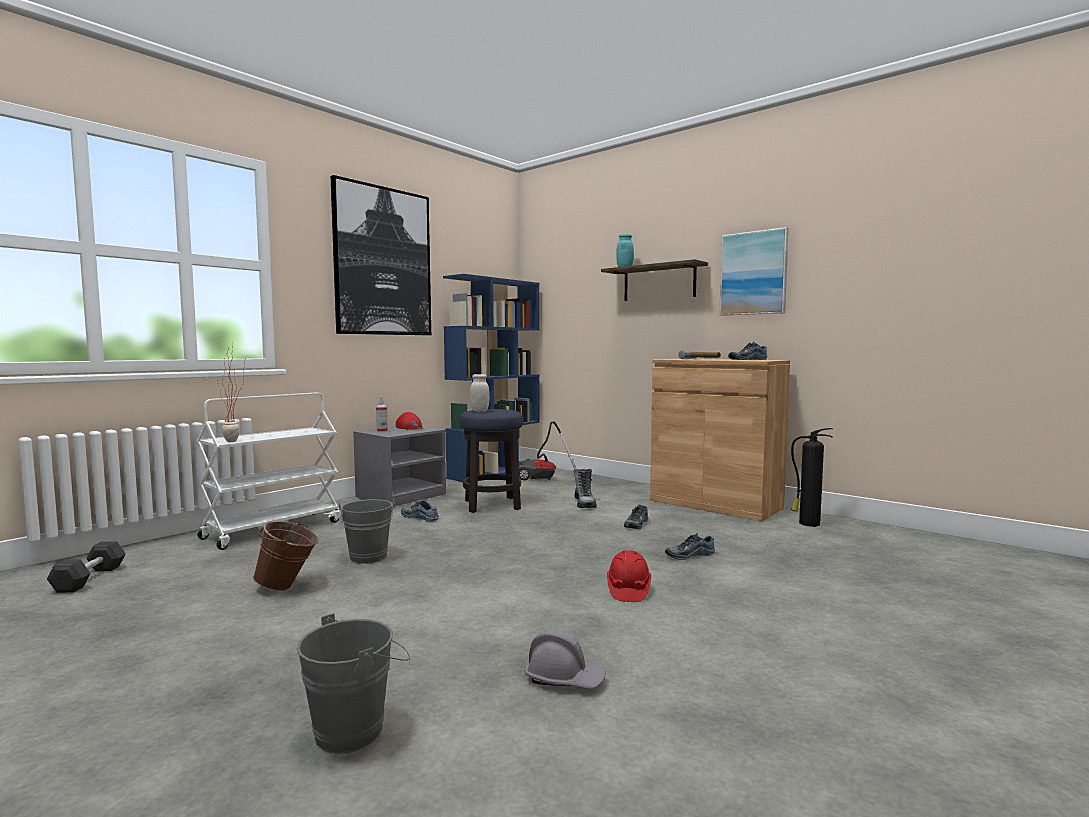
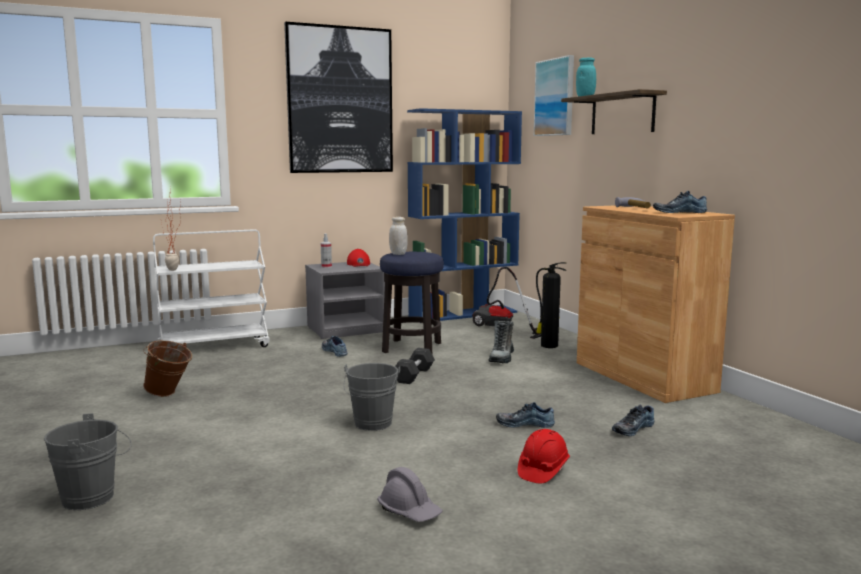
camera: 25 degrees right, 5 degrees up
(89, 579) = (64, 367): grey dumbbell -> grey dumbbell (414, 375)
(368, 559) = (249, 381): grey bucket -> grey bucket (372, 425)
(564, 679) = (260, 500): grey hard hat -> grey hard hat (410, 511)
(628, 590) = (414, 445): red hard hat -> red hard hat (542, 470)
(635, 524) = (520, 385): shoe -> shoe (632, 428)
(753, 273) = (709, 105): picture -> picture (555, 97)
(808, 523) = (719, 413): fire extinguisher -> fire extinguisher (548, 345)

